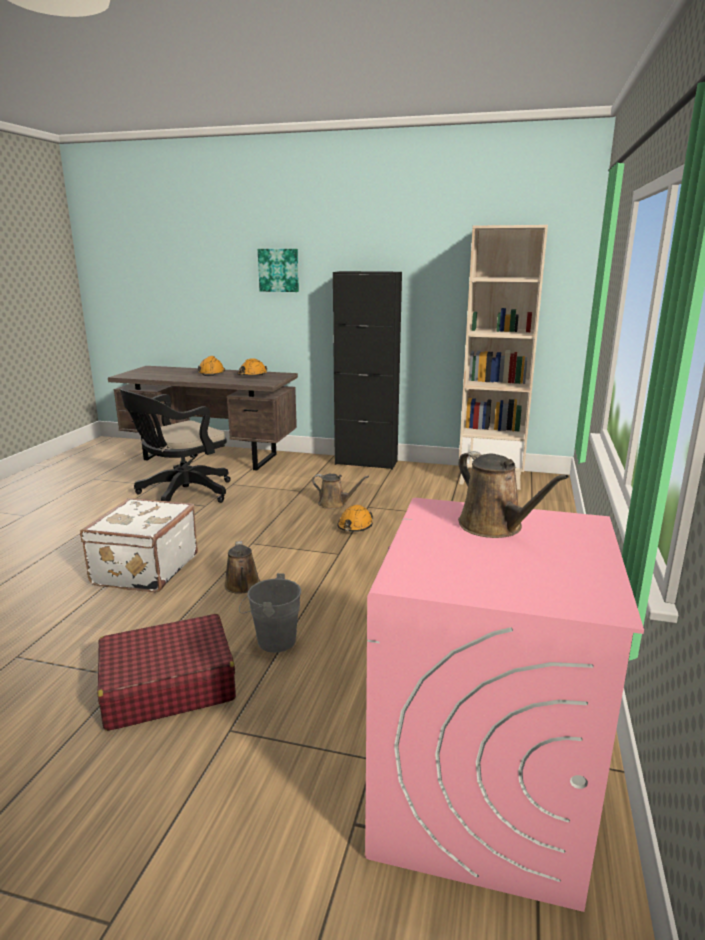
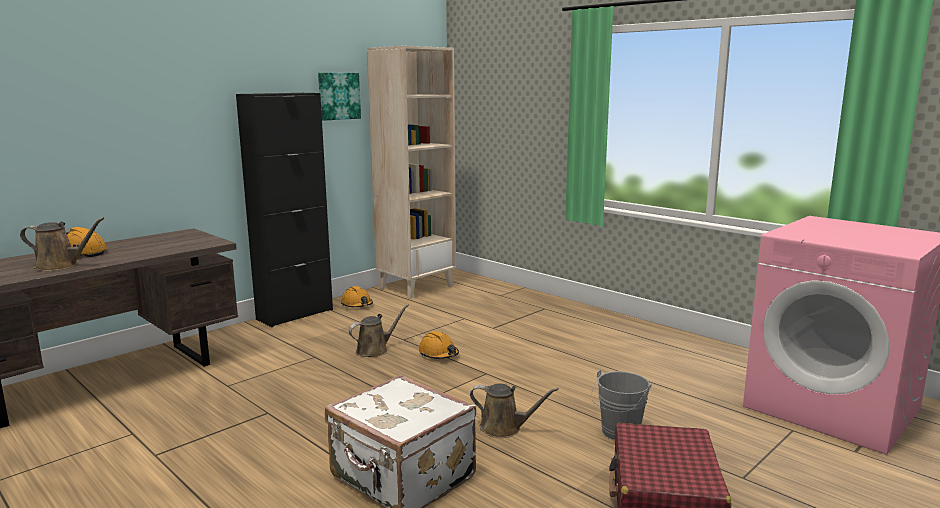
camera: 60 degrees left, 5 degrees down
(181, 494) = (201, 421): black office chair -> none
(252, 375) = (155, 242): orange hard hat -> orange hard hat (357, 305)
(279, 270) = (151, 95): picture -> picture (338, 96)
(494, 527) = (822, 230): brown watering can -> brown watering can (61, 266)

